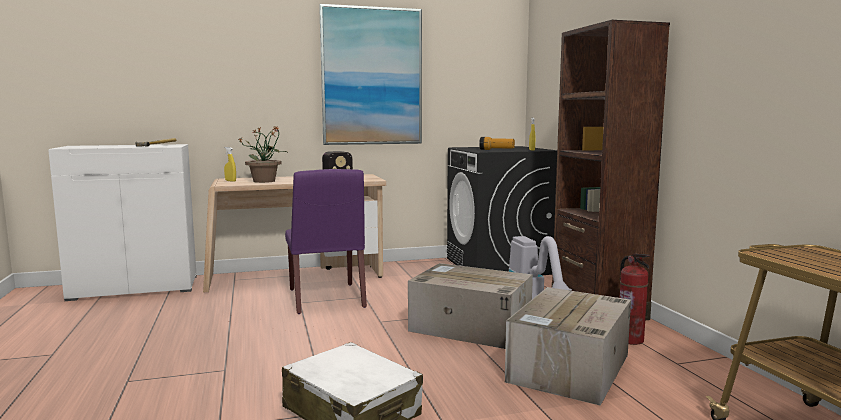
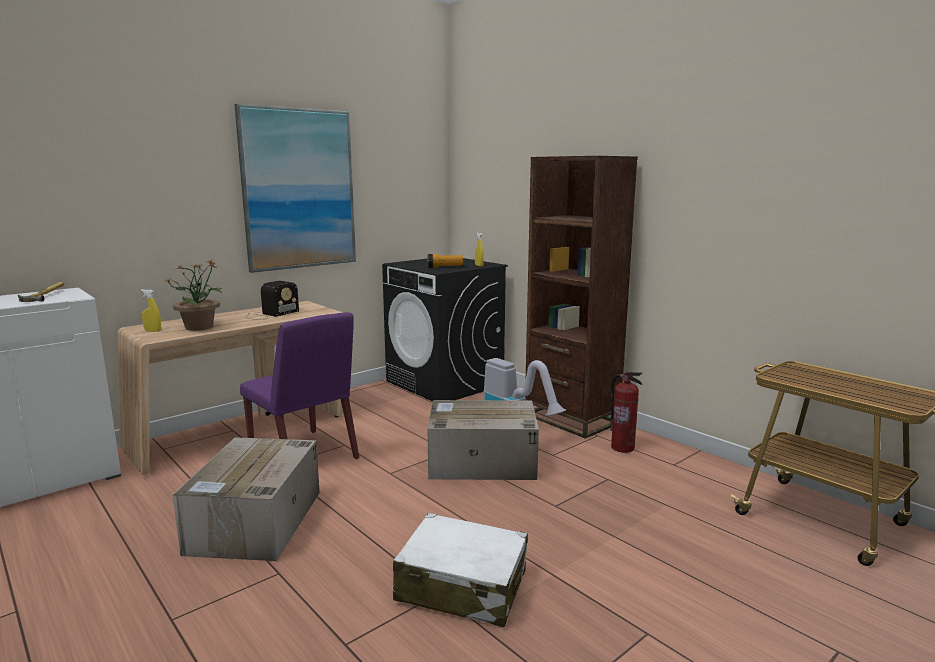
camera: 25 degrees left, 5 degrees up
(569, 369) = (602, 489): cardboard box -> cardboard box (255, 522)

